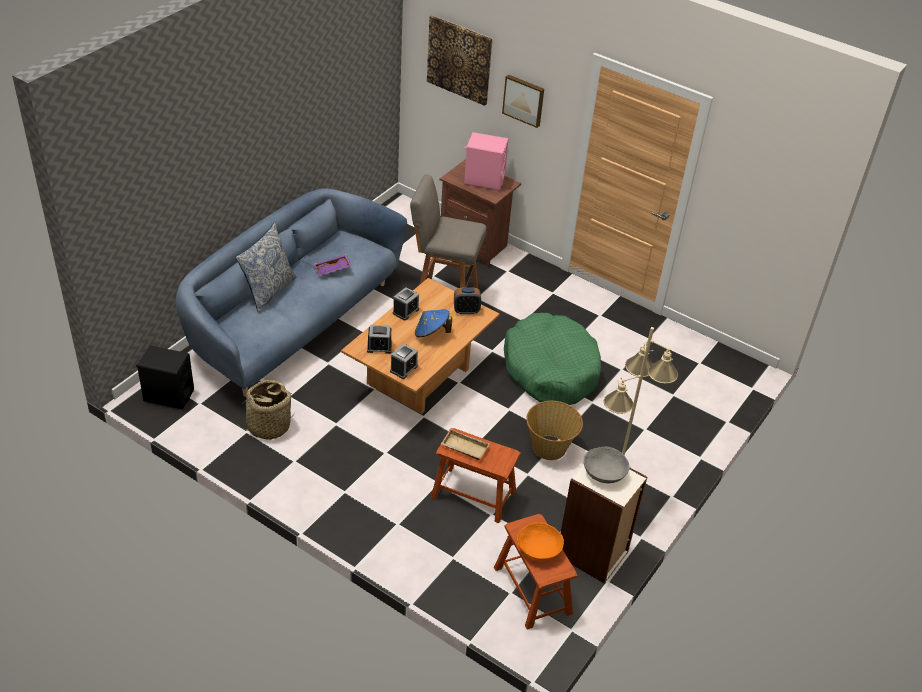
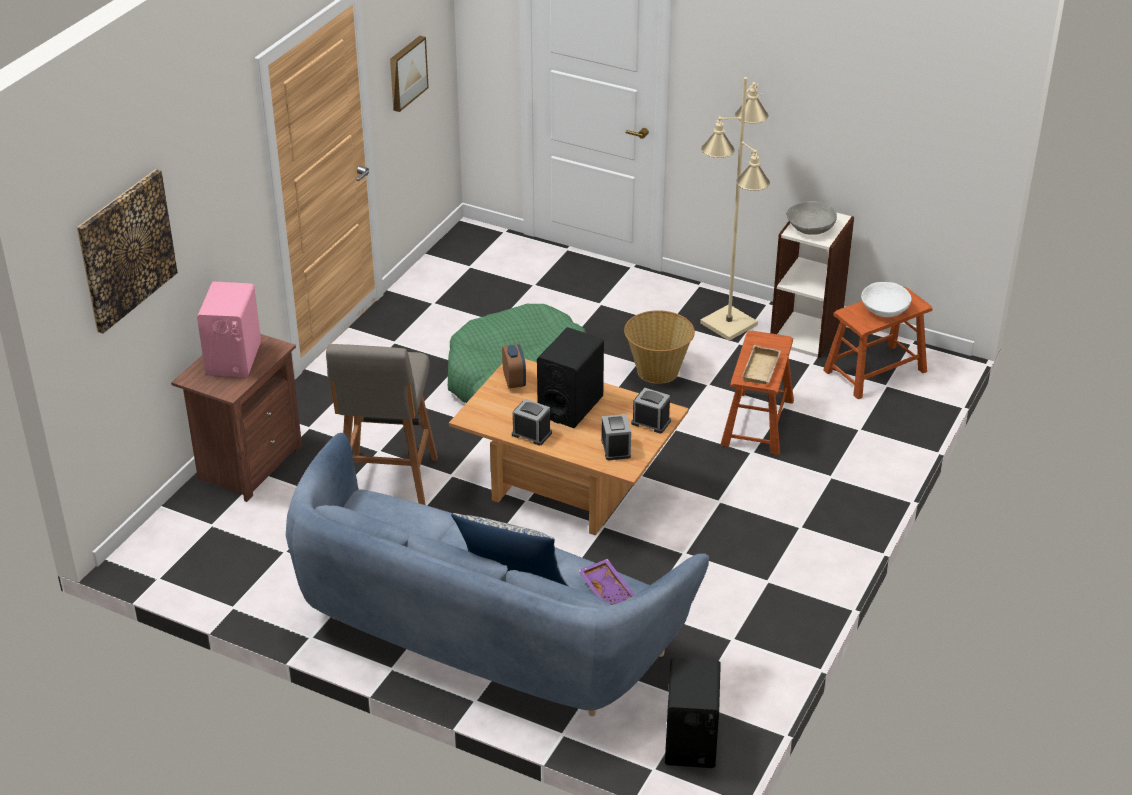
camera: 95 degrees left, 5 degrees down
(268, 426) = (713, 618): basket -> none
(332, 269) = (438, 528): purple tray -> purple tray (608, 590)
(431, 333) = (570, 406): blue hat -> black speaker
(524, 100) = (208, 210): picture -> picture (406, 72)
(539, 549) = (884, 309): orange bowl -> white bowl

